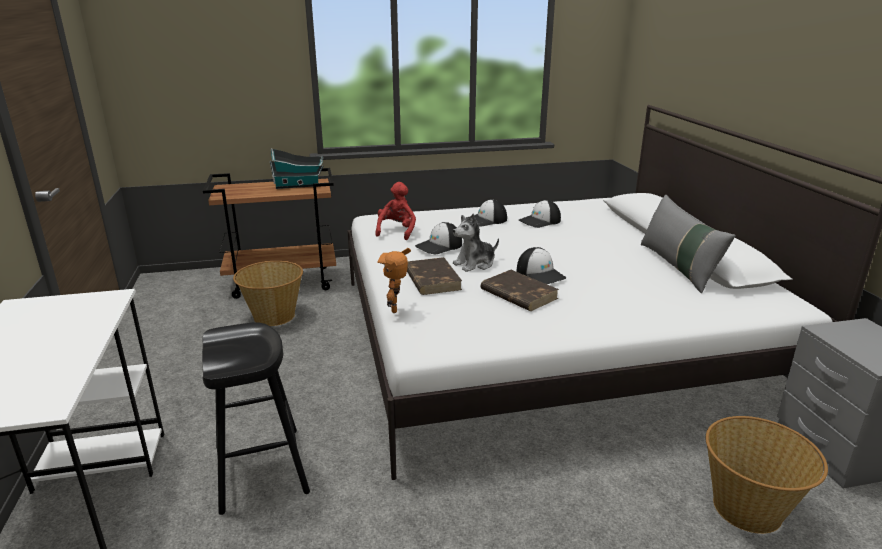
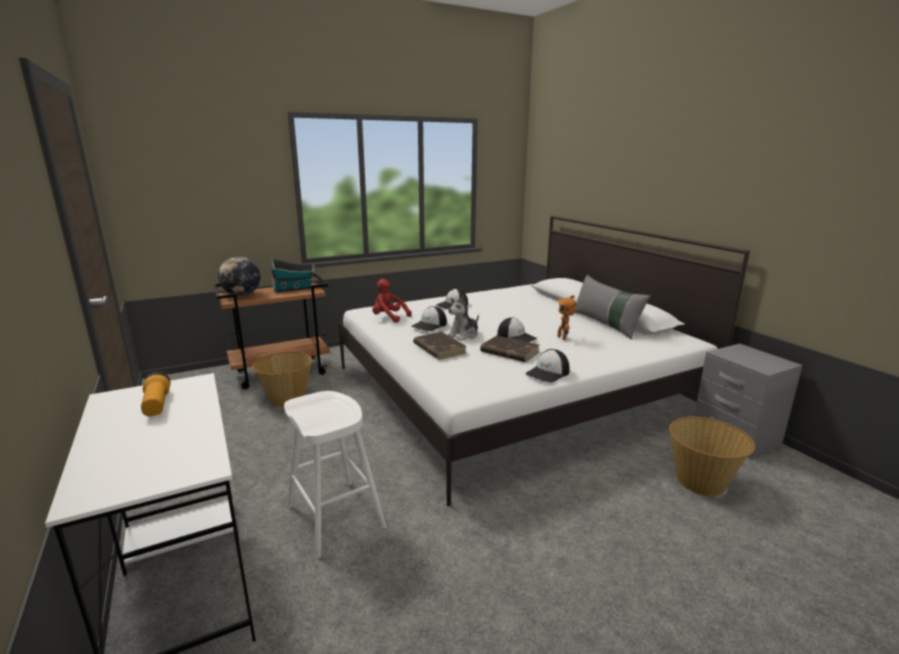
camera: 15 degrees left, 5 degrees down
(54, 321) = (157, 405): none -> flashlight
(237, 189) = (242, 295): none -> globe
(261, 468) = (335, 516): black stool -> white stool
(397, 231) = (389, 318): red plush toy -> red plush toy turned 60 degrees counterclockwise
(397, 309) = (425, 371): toy robot -> toy robot (563, 338)
(540, 221) = (492, 303): cap -> cap (548, 373)

